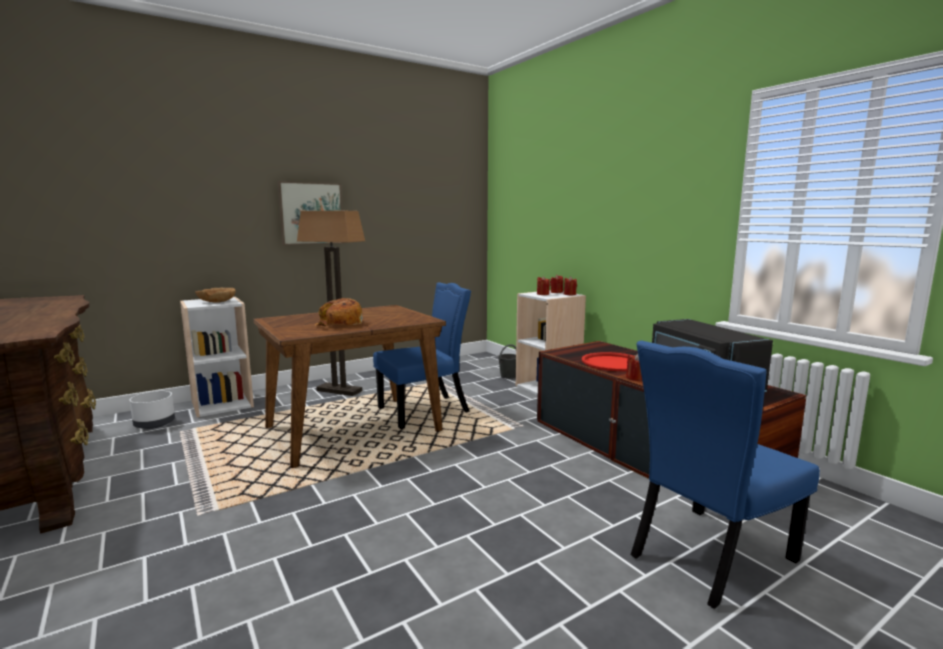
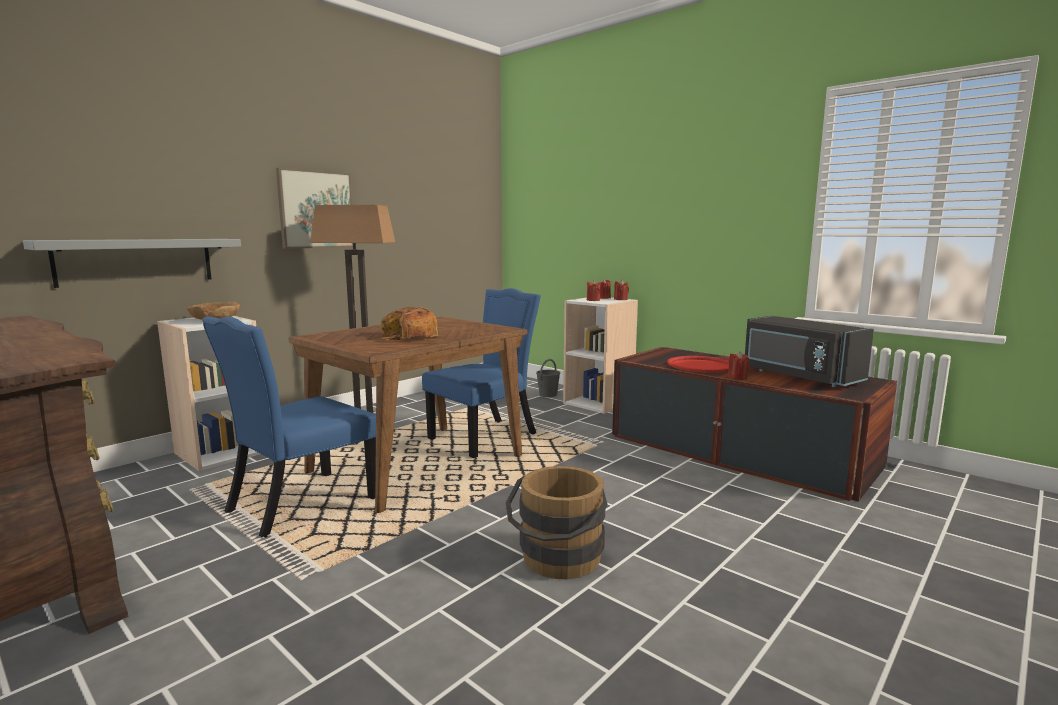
camera: 15 degrees left, 0 degrees up
(154, 424) = (143, 485): white planter -> none
(165, 255) = (136, 261): none -> grey shelf
(398, 532) = (558, 561): none -> brown bucket
(711, 554) = (866, 536): blue chair -> blue chair (304, 502)

